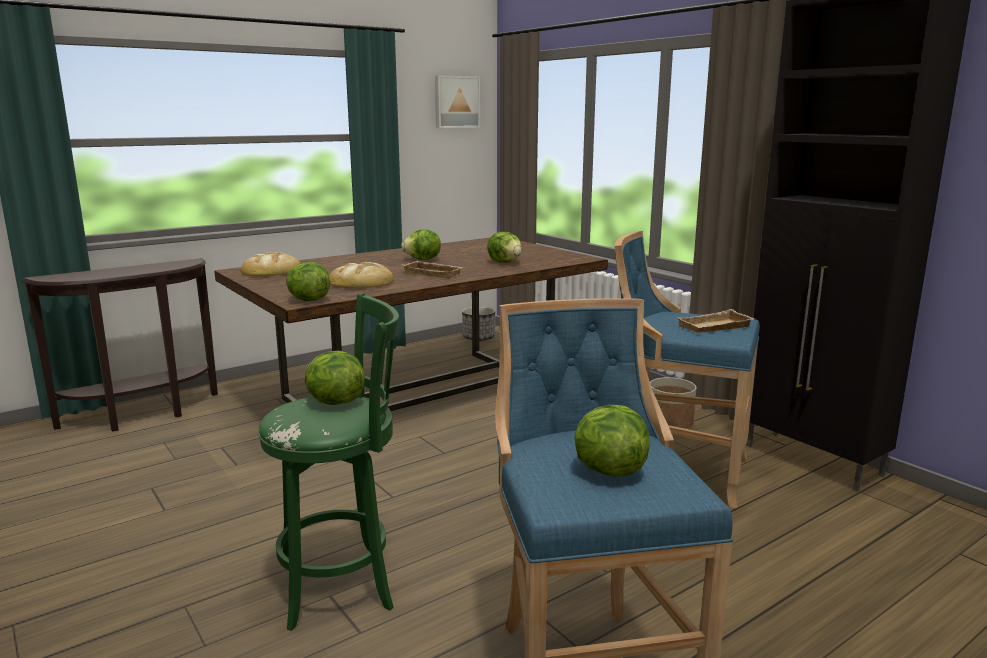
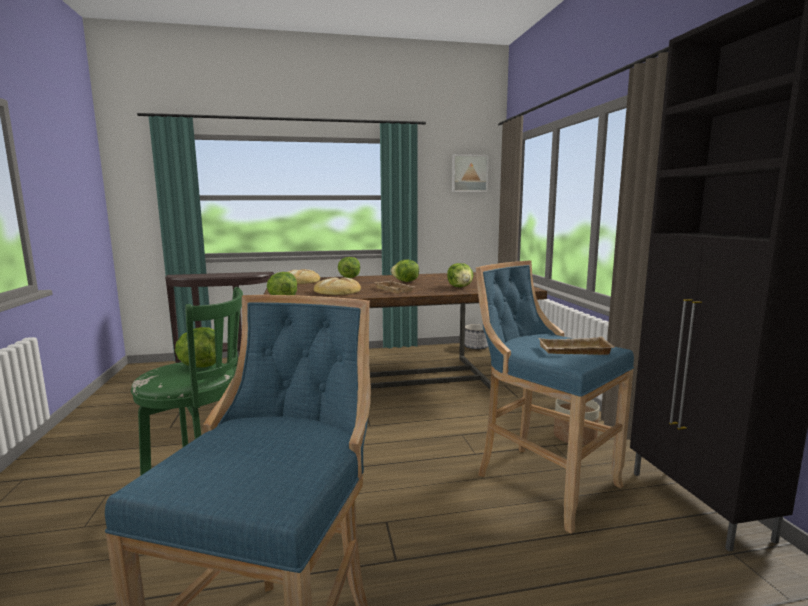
camera: 25 degrees right, 5 degrees down
(608, 470) = (257, 459): lettuce -> lettuce (349, 277)

